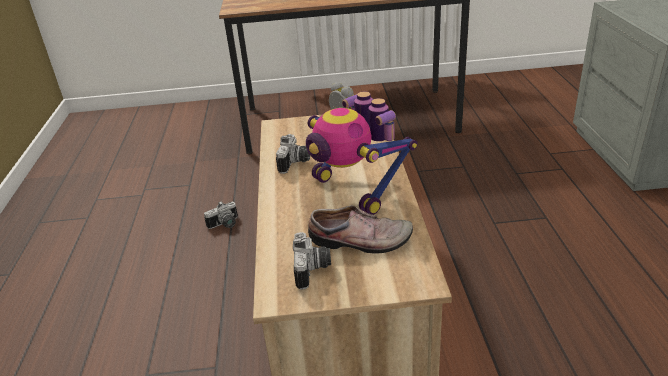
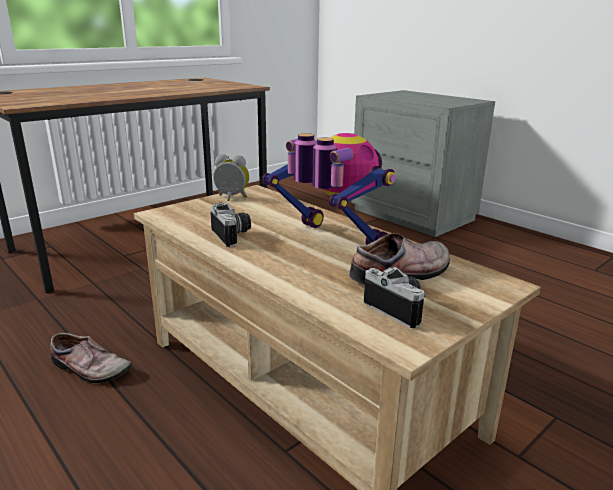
camera: 40 degrees left, 10 degrees down
(225, 225) = (89, 369): camera -> shoe
(355, 190) = (332, 241): toy robot -> toy robot turned 150 degrees counterclockwise

